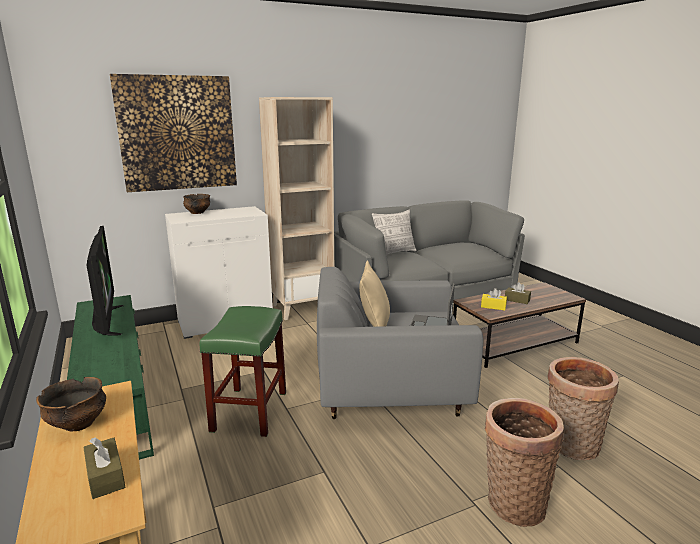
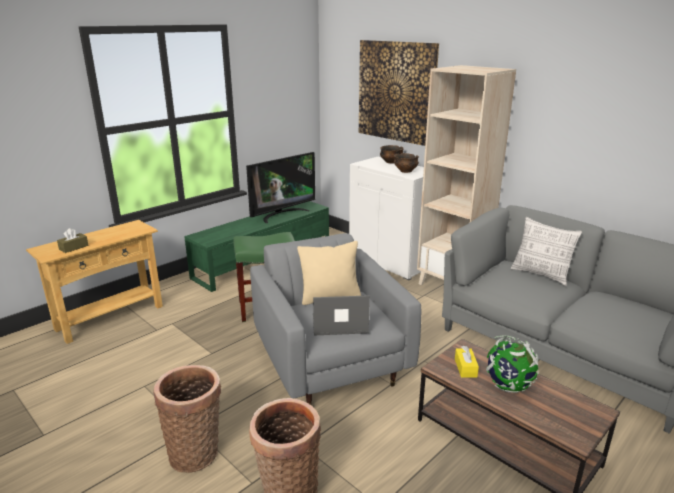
camera: 70 degrees right, 5 degrees up
(78, 423) = (115, 231): bowl -> bowl (405, 171)
(517, 300) = (508, 386): brown tissue box -> globe

